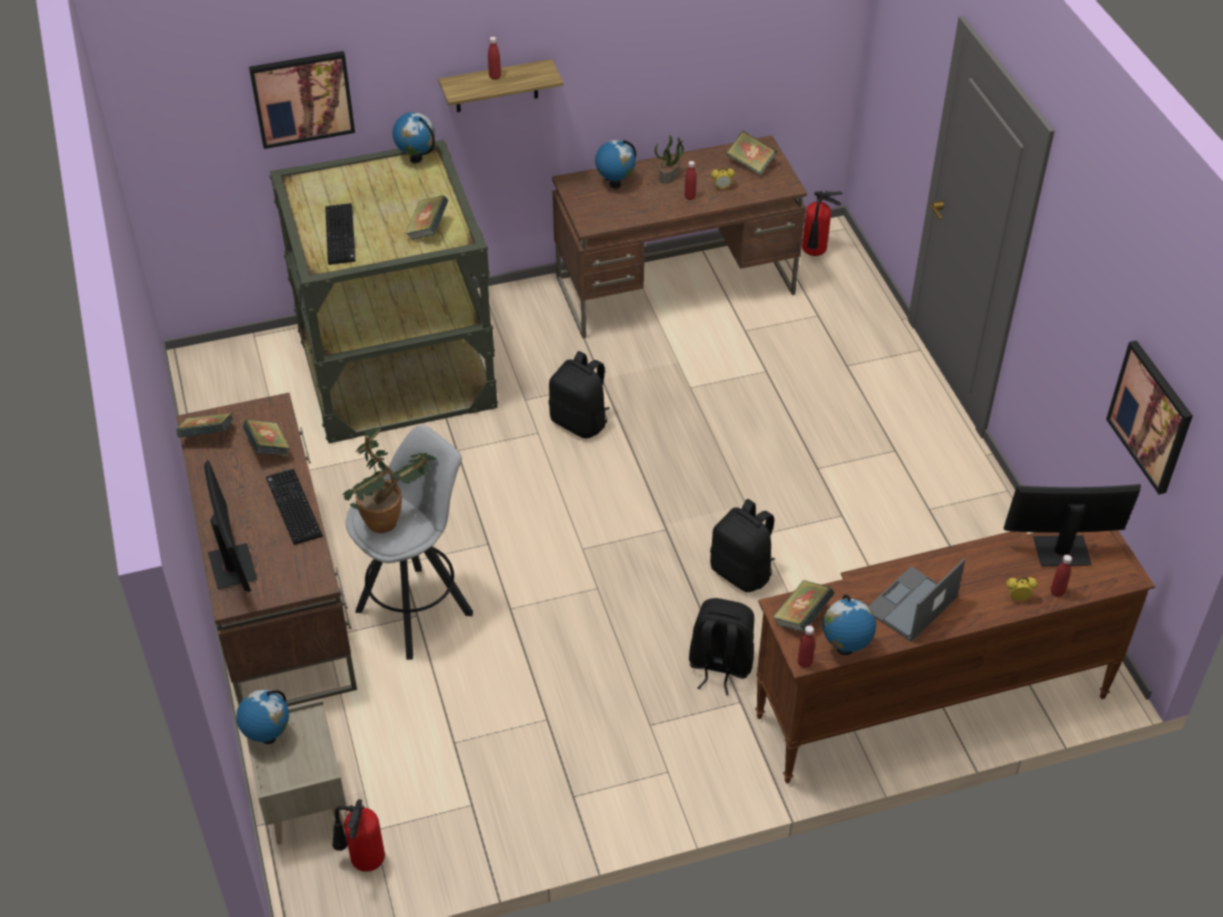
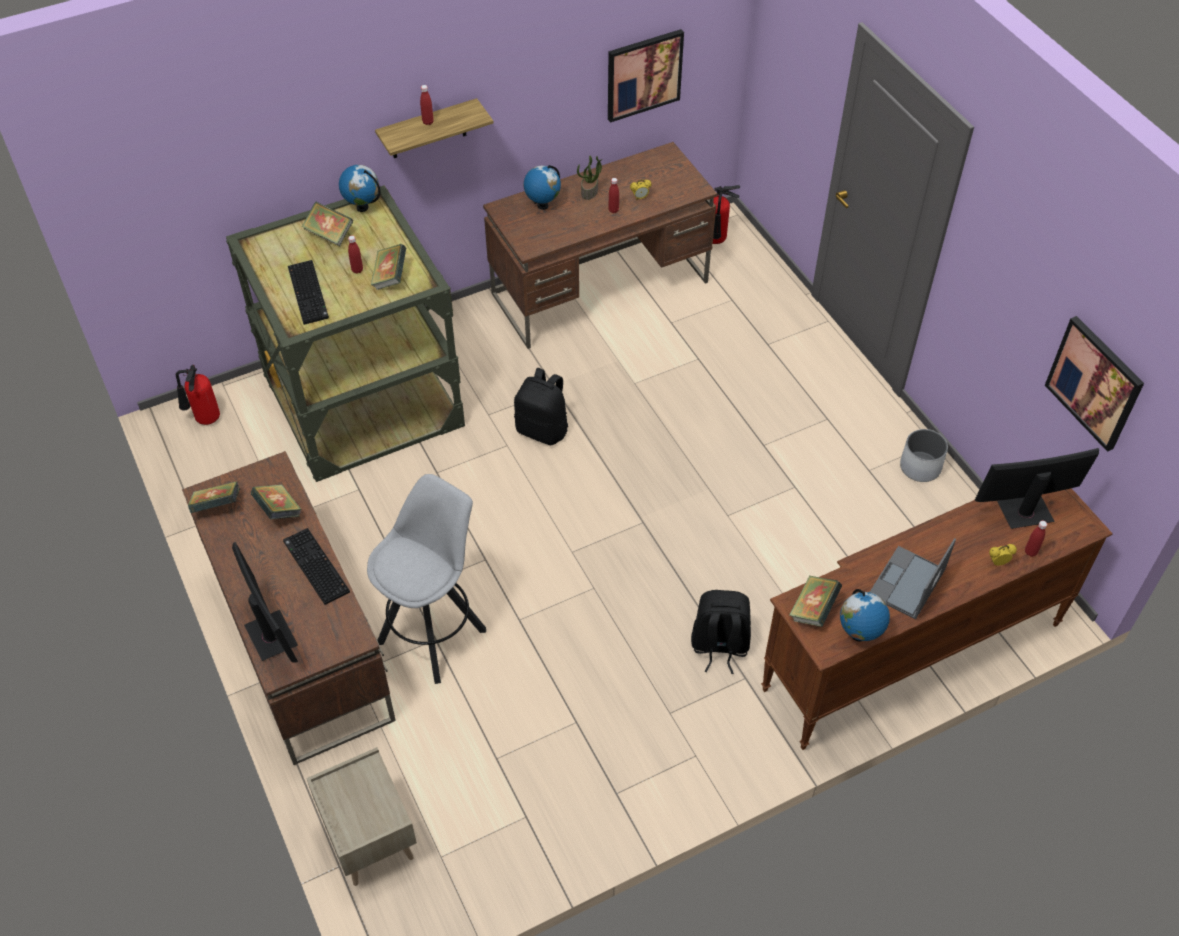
camera: 10 degrees left, 5 degrees up
(268, 737) = (333, 793): globe -> none
(302, 98) = (250, 165): picture -> picture (643, 74)
(362, 861) = (437, 889): fire extinguisher -> fire extinguisher (204, 419)
(390, 520) = (409, 565): potted plant -> none
(742, 572) = (719, 553): black backpack -> none
(750, 164) = (660, 172): book -> book (329, 234)
(804, 663) = (826, 654): red bottle -> red bottle (357, 270)
(987, 513) = (920, 467): none -> white planter

